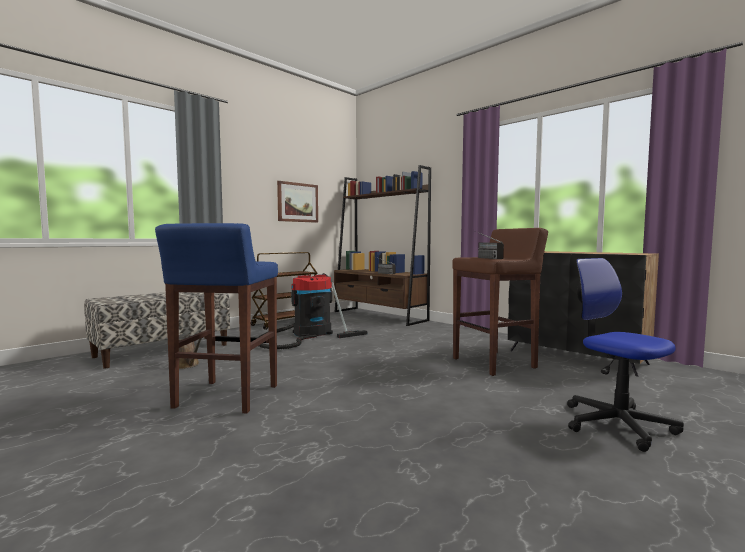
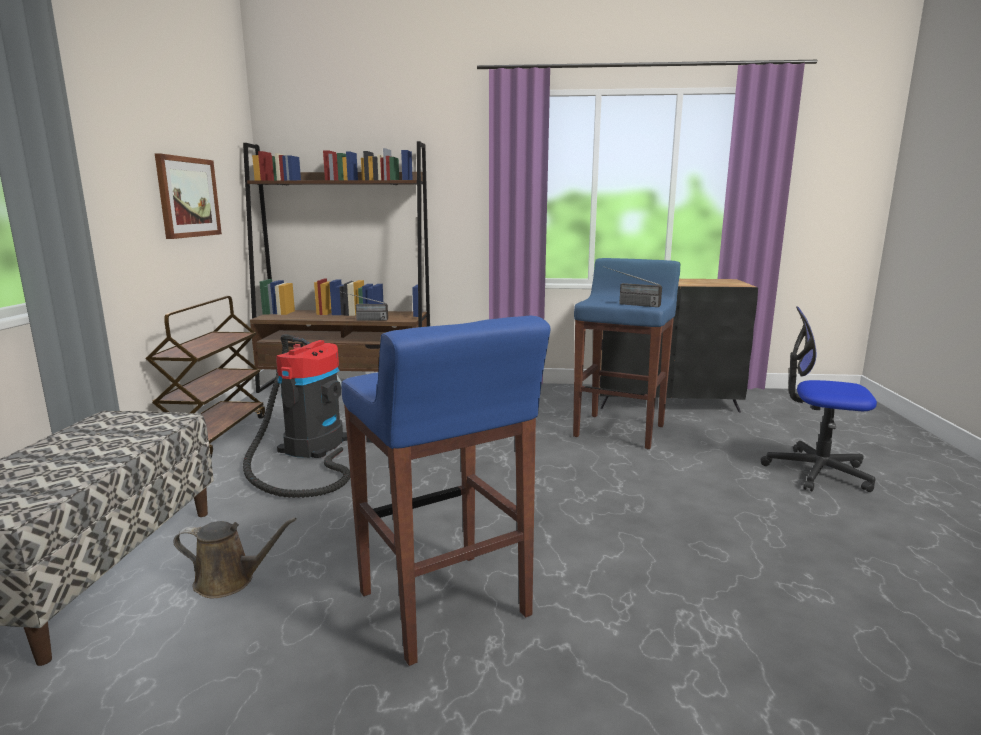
camera: 40 degrees left, 10 degrees up
(495, 363) = (620, 431): brown stool -> blue stool

